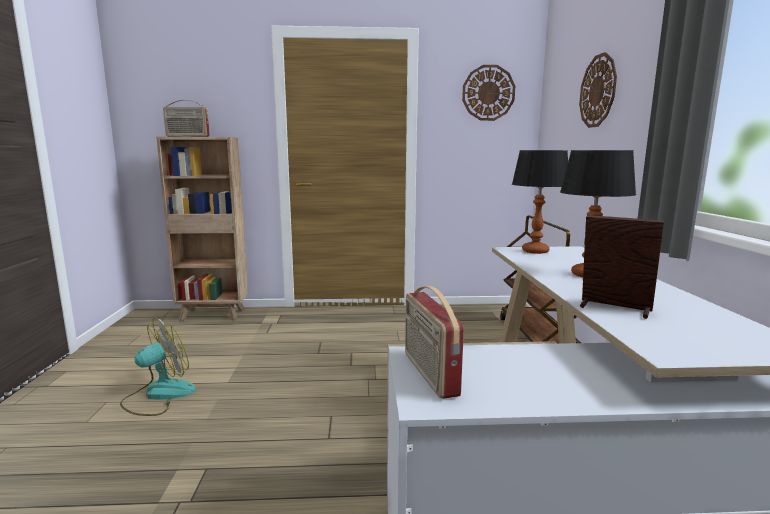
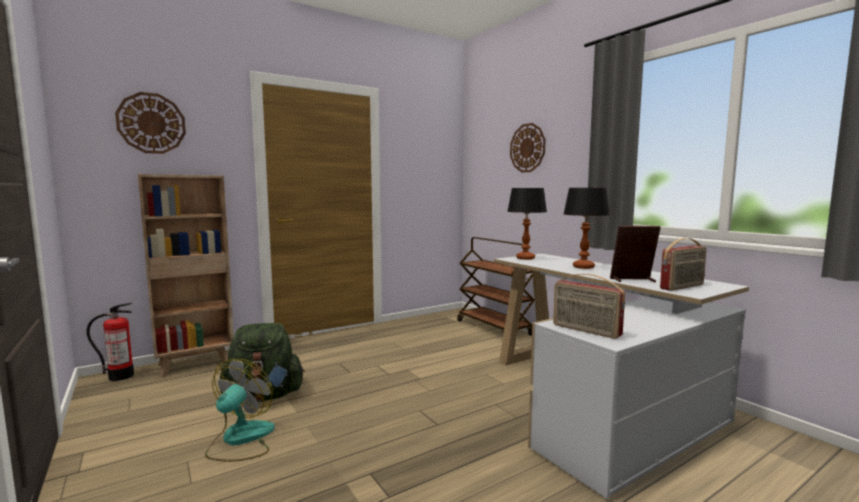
camera: 30 degrees left, 5 degrees down
(157, 314) = (121, 376): none -> fire extinguisher
(187, 136) = (169, 174): radio -> radio (682, 287)
(223, 359) = (264, 396): none -> green backpack
(488, 93) = (429, 143): wall clock -> wall clock (151, 123)

